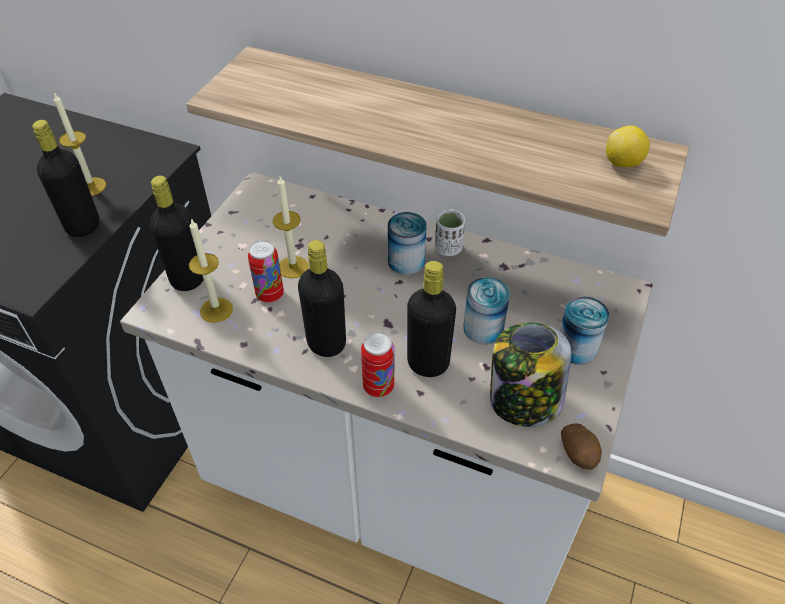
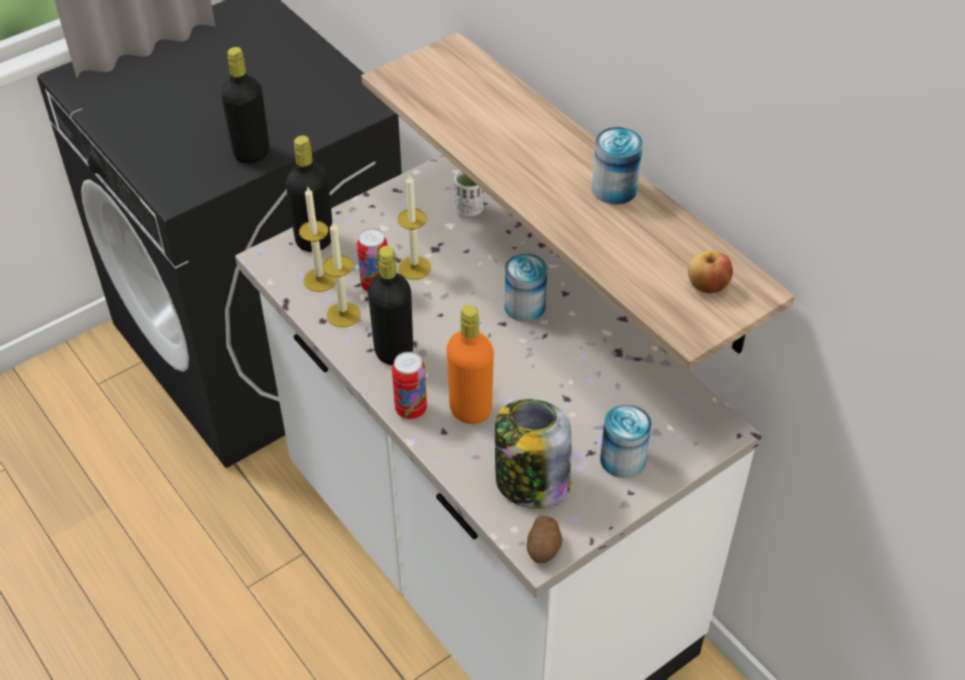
camera: 30 degrees right, 0 degrees up
(91, 187) = (281, 116): candle -> candle (343, 314)
(428, 363) = (470, 409): black bottle -> orange bottle
(448, 248) = (576, 311): white cup -> white cup (469, 209)
(483, 328) = (547, 401): can -> can (614, 189)
(623, 163) = (707, 286): lemon -> apple

